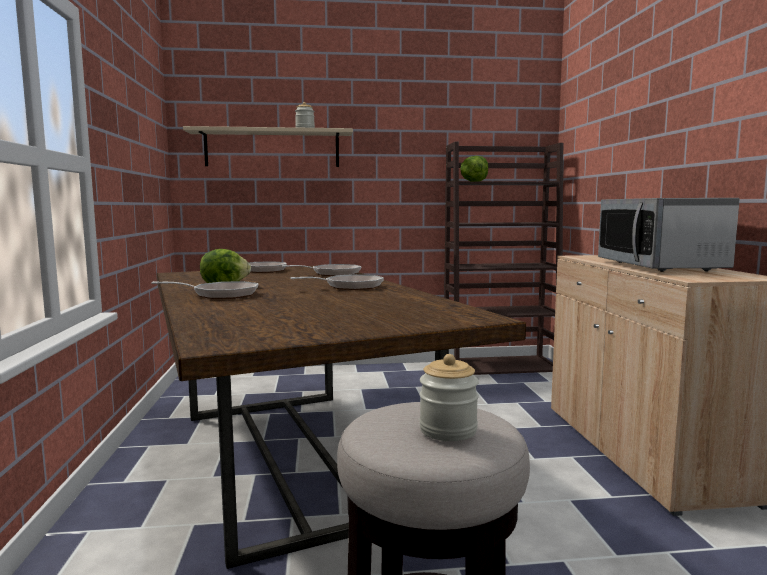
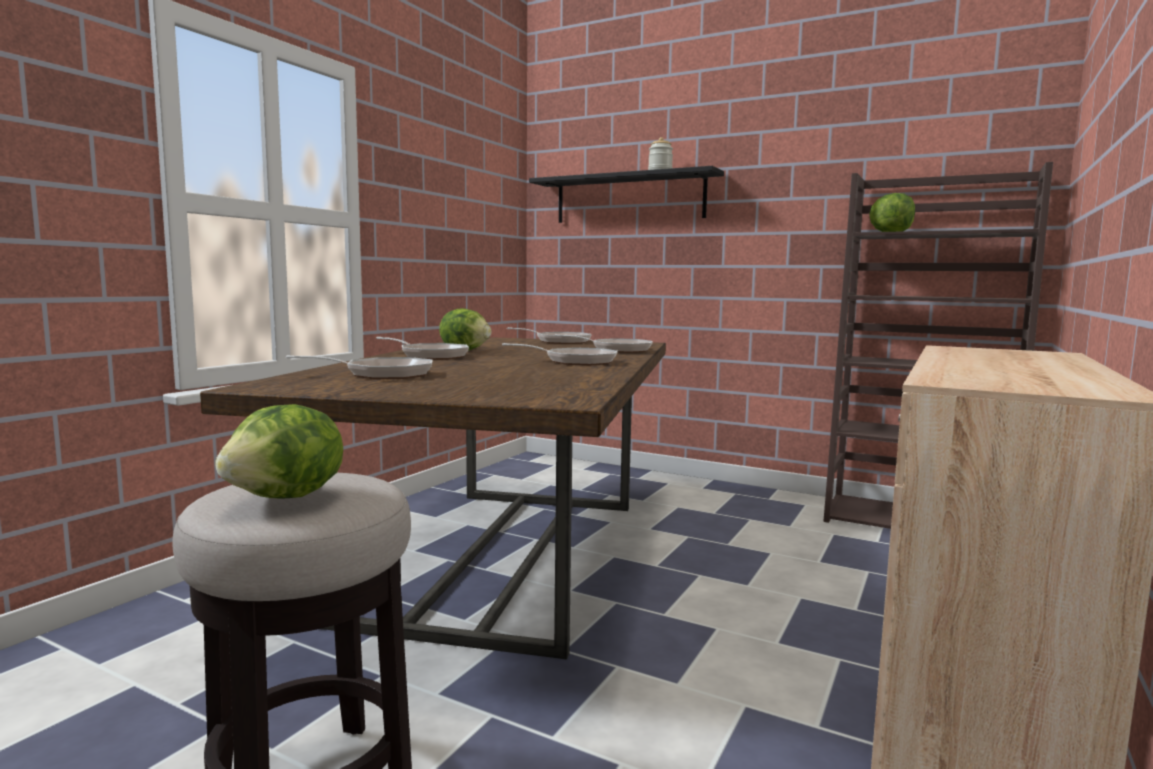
camera: 35 degrees right, 0 degrees up
(265, 317) = (381, 374): none -> frying pan
(272, 148) = (629, 198): beige shelf -> black shelf
(448, 430) = (288, 497): jar -> lettuce
(659, 266) = (1007, 367): microwave -> none

